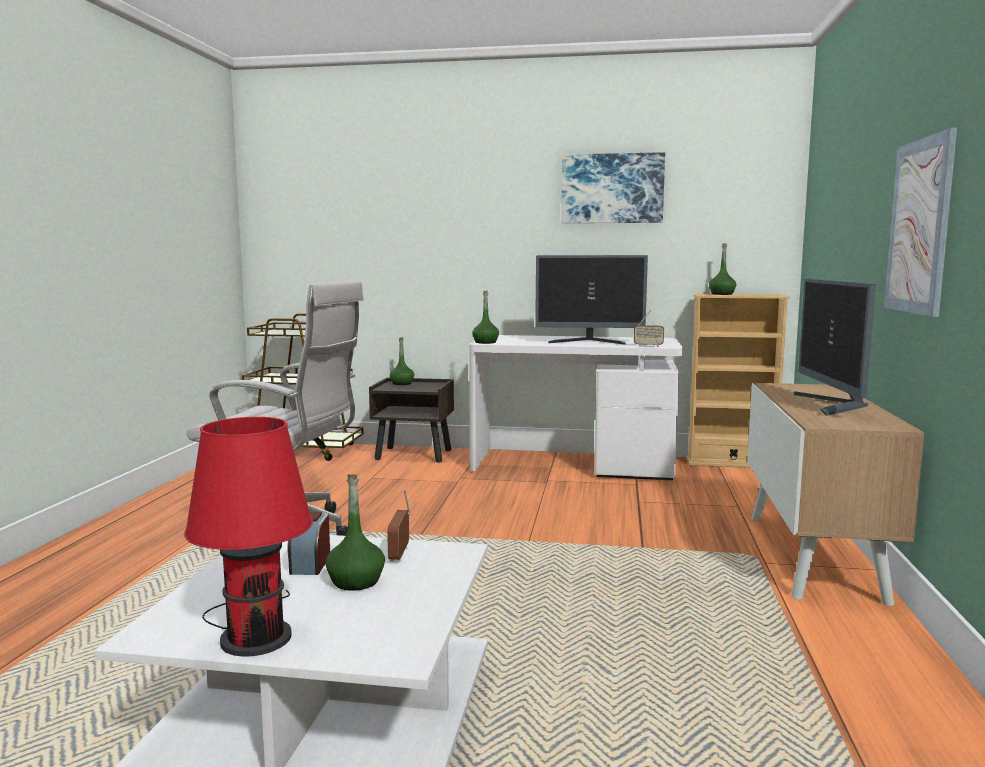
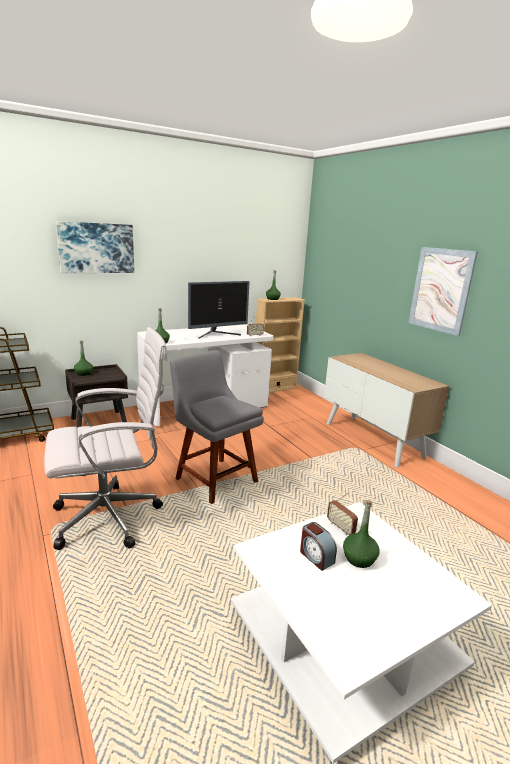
camera: 40 degrees left, 10 degrees up
(254, 635) = (391, 625): red table lamp -> none
(455, 533) = (214, 478): none -> grey chair
(612, 188) = (213, 234): picture -> picture (96, 248)
(833, 405) = (390, 371): monitor -> none

